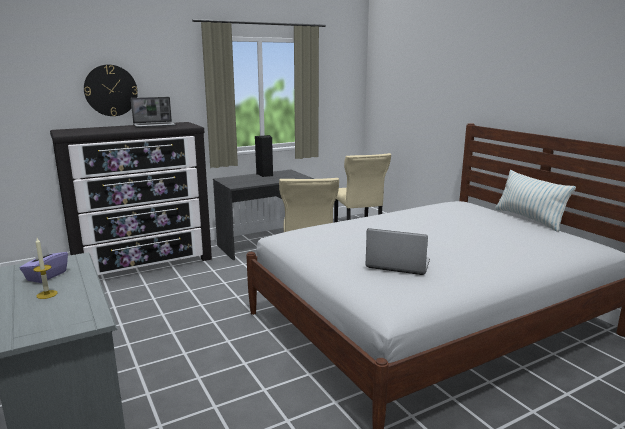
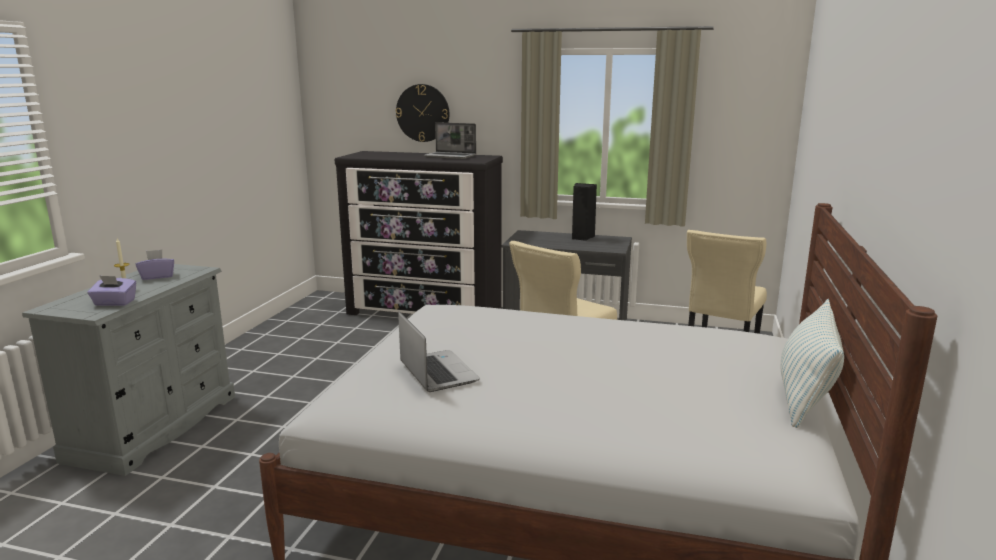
camera: 45 degrees right, 0 degrees up
(82, 307) = (114, 303): none -> purple tissue box

